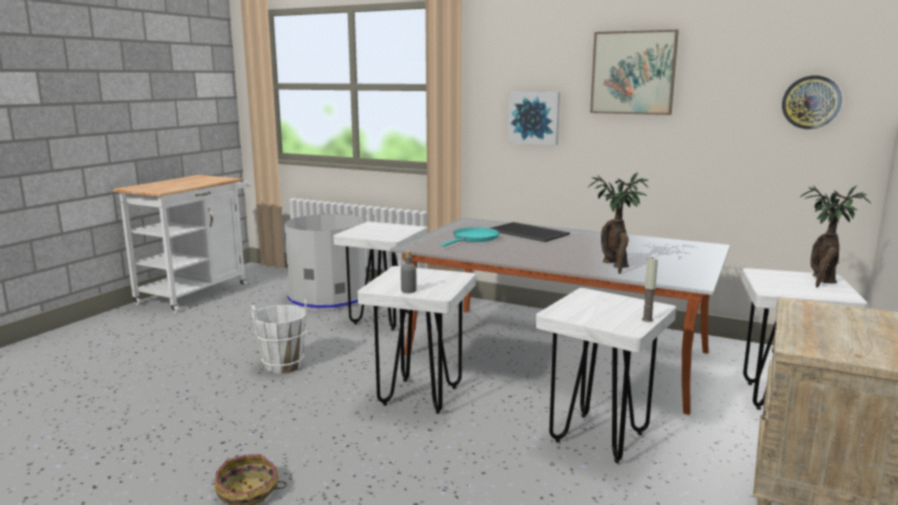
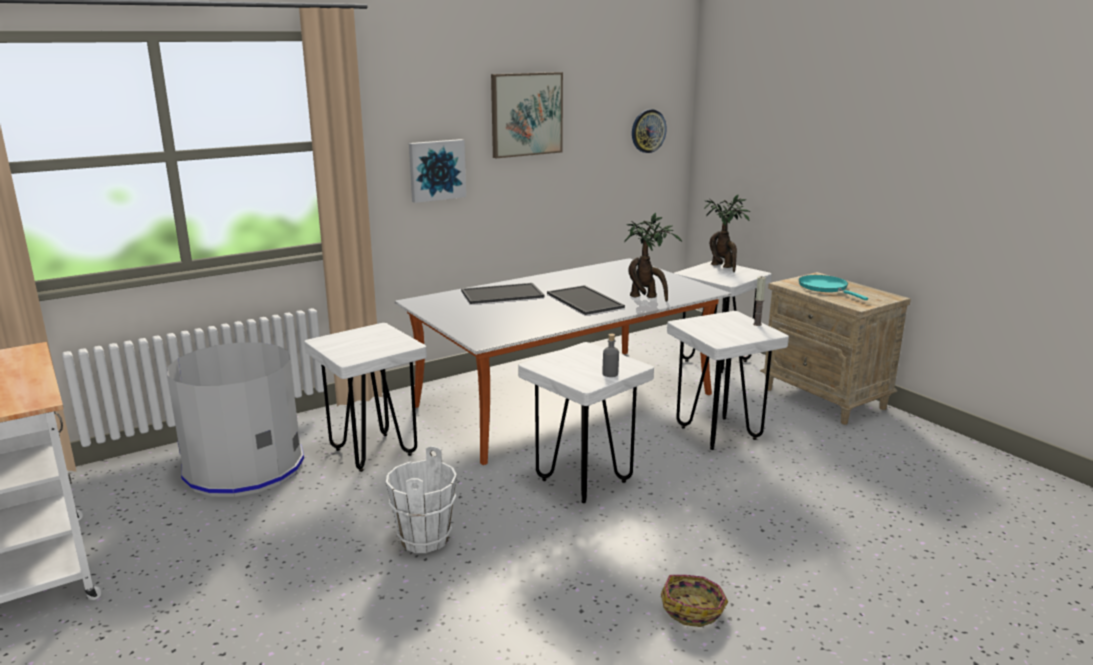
camera: 60 degrees left, 5 degrees up
(474, 238) = (492, 315): turquoise frying pan -> turquoise frying pan (825, 288)
(561, 252) = (583, 300): none -> tray

